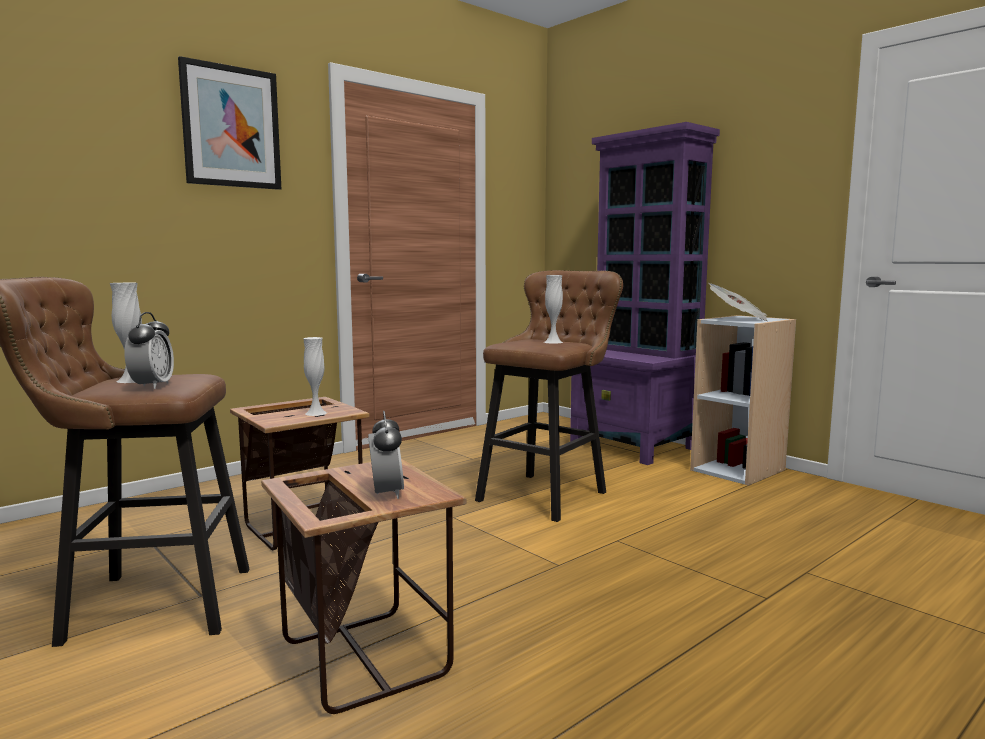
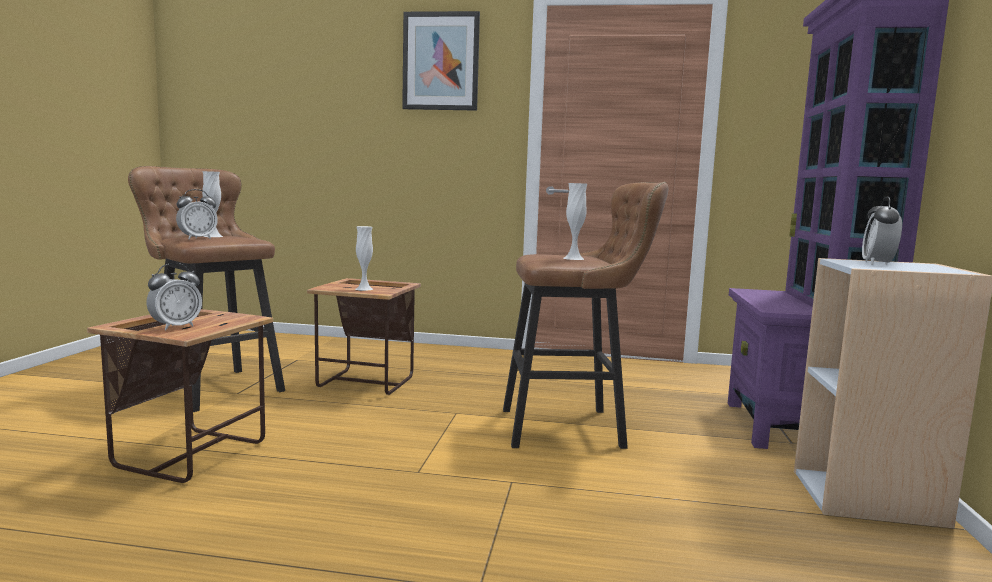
camera: 50 degrees right, 0 degrees up
(738, 319) = (877, 264): newspaper -> alarm clock

